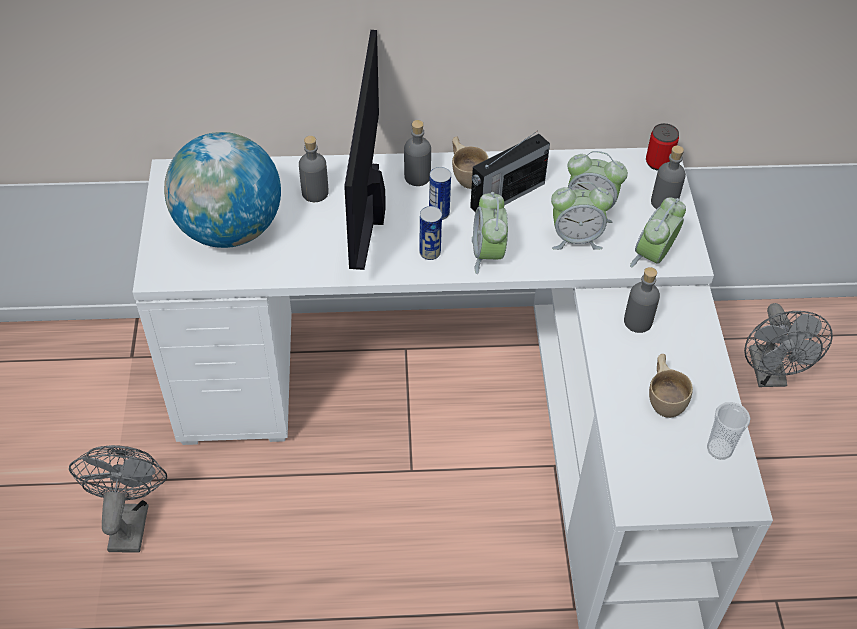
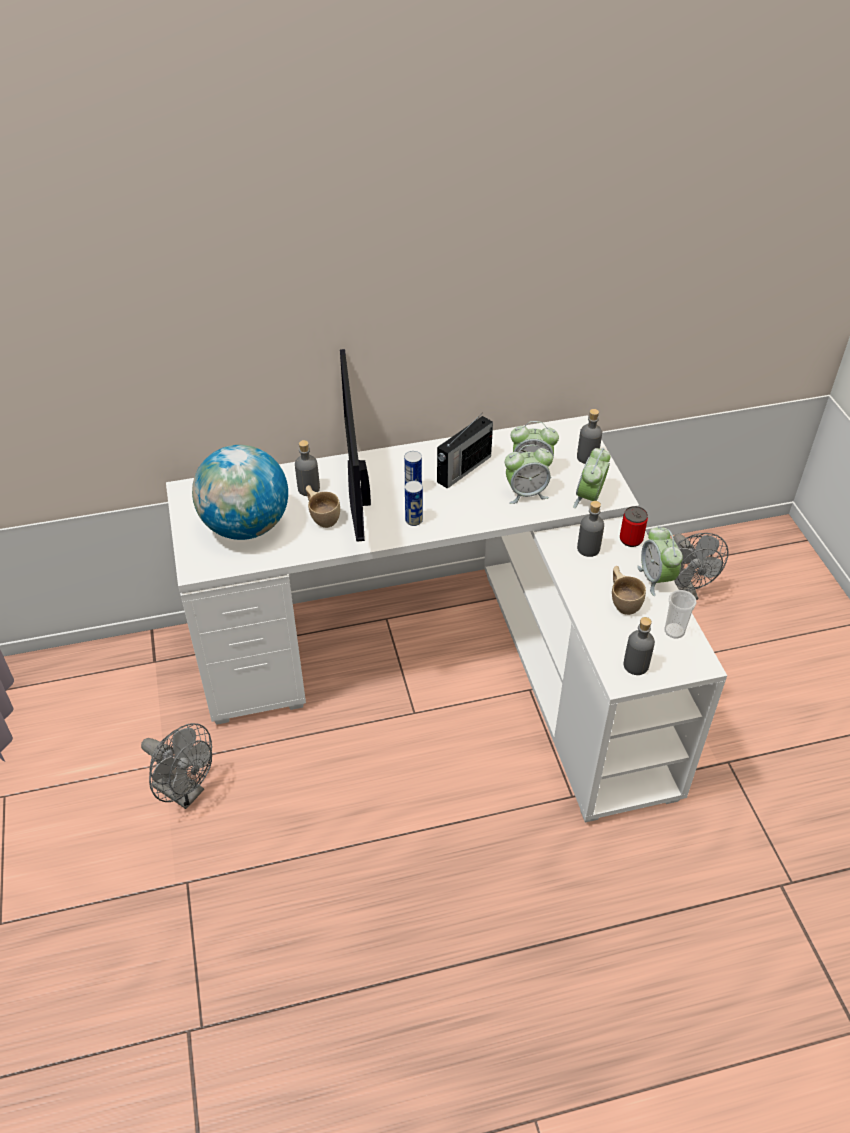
camera: 10 degrees left, 5 degrees down
(129, 520) = (185, 792): grey fan -> grey fan turned 135 degrees clockwise
(417, 177) = (388, 465): grey bottle -> grey bottle (635, 665)
(466, 174) = (427, 458): beige cup -> beige cup (322, 516)
(488, 254) = (460, 515): alarm clock -> alarm clock (656, 578)
(658, 162) = (575, 428): can -> can (631, 539)

